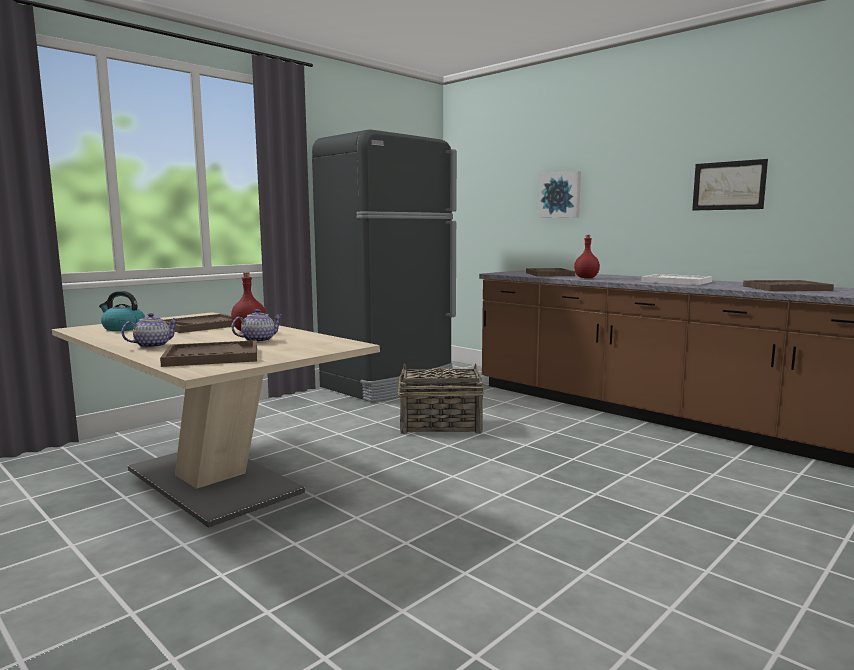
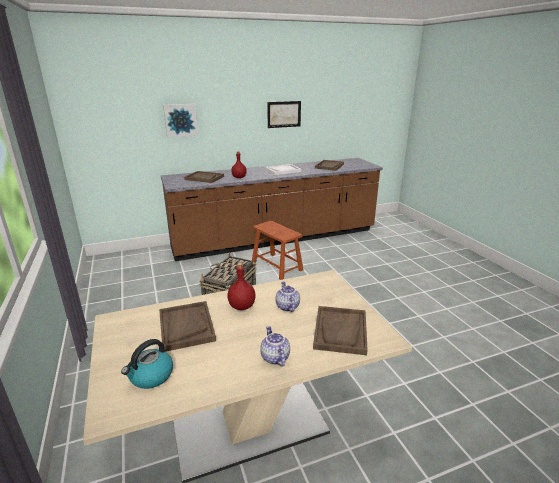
camera: 65 degrees left, 15 degrees up
(389, 385) = (120, 295): black fridge -> none
(569, 431) = (276, 266): none -> brown stool

